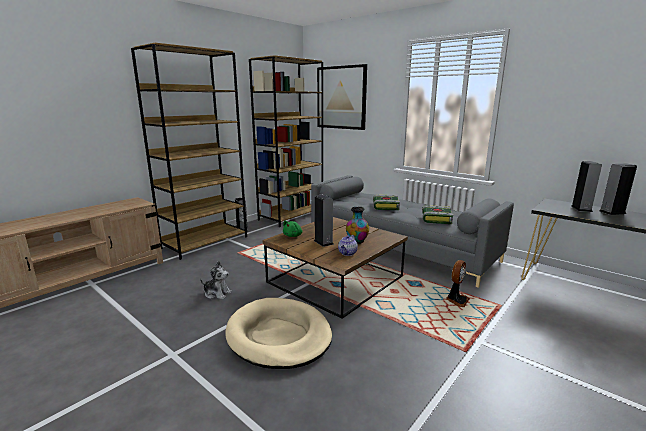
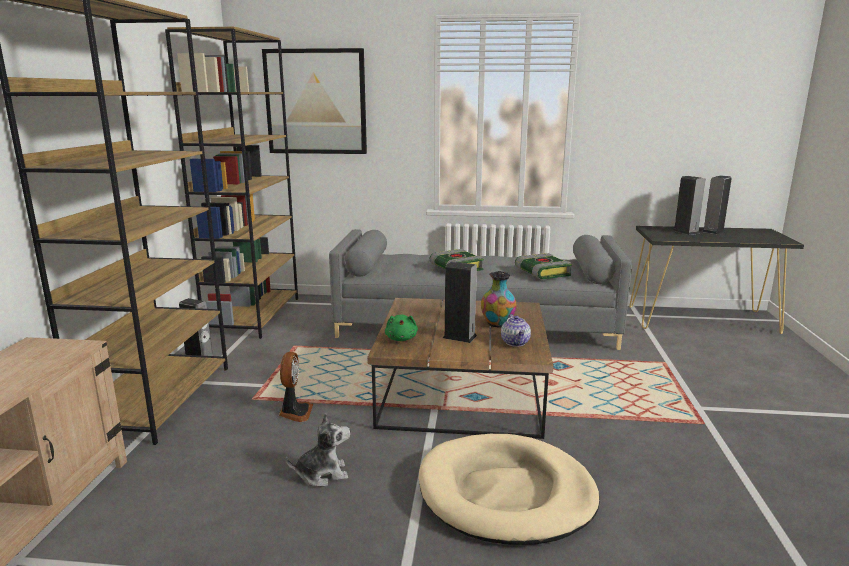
camera: 35 degrees left, 0 degrees up
(456, 300) = (622, 371): fan -> fan (295, 412)

